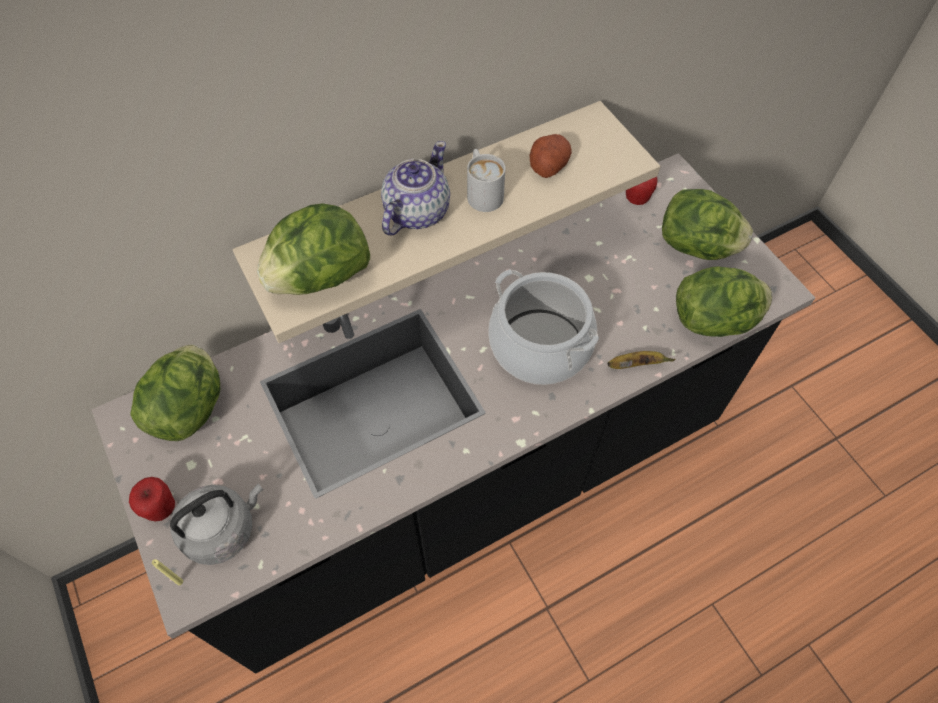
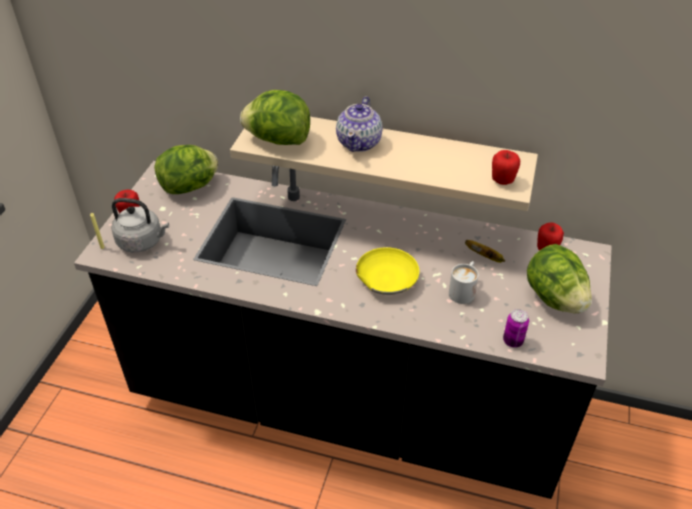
camera: 45 degrees right, 15 degrees down
(416, 212) = (359, 142): teapot -> teapot turned 120 degrees clockwise
(482, 192) = (406, 154): white mug -> white mug (463, 290)
(540, 346) = (386, 278): cooking pot -> yellow bowl
(548, 164) = (460, 163): potato -> none
(610, 158) = (502, 181): none -> apple
(636, 365) = (430, 325): banana -> banana (485, 257)
(715, 320) = (512, 341): lettuce -> can

